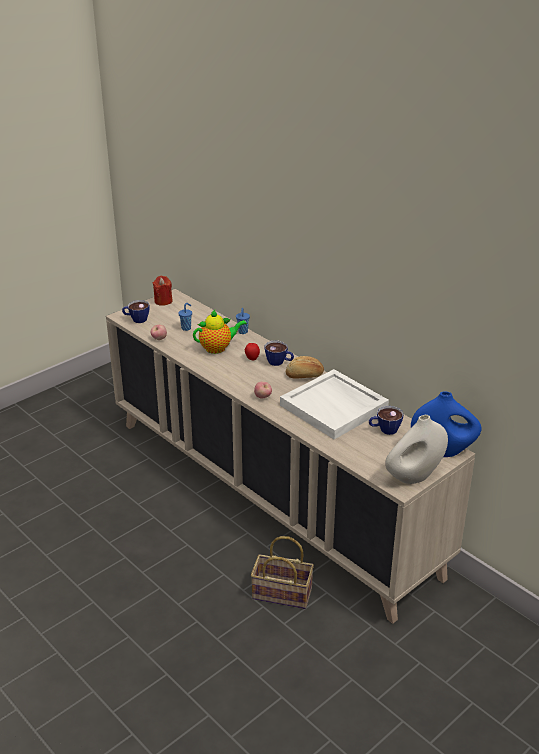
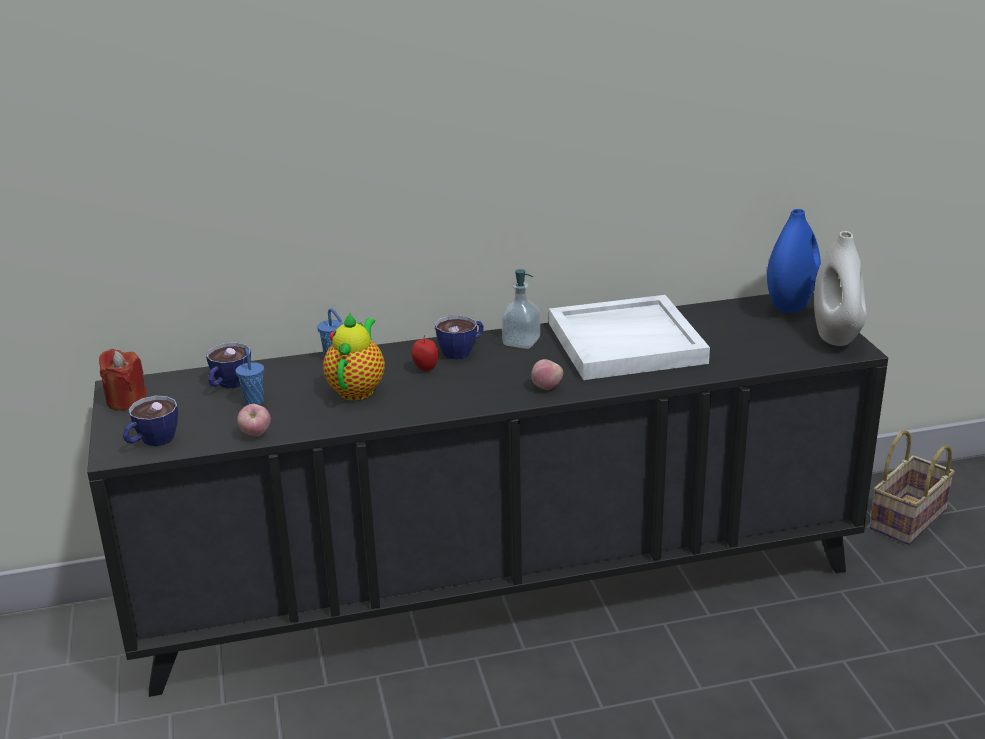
camera: 60 degrees left, 5 degrees down
(269, 494) = (498, 588): beige cabinet -> black cabinet
(280, 594) = (733, 652): basket -> basket (908, 521)
(304, 376) = (521, 342): bread -> soap dispenser
(384, 430) = (713, 325): cup -> cup (228, 385)

